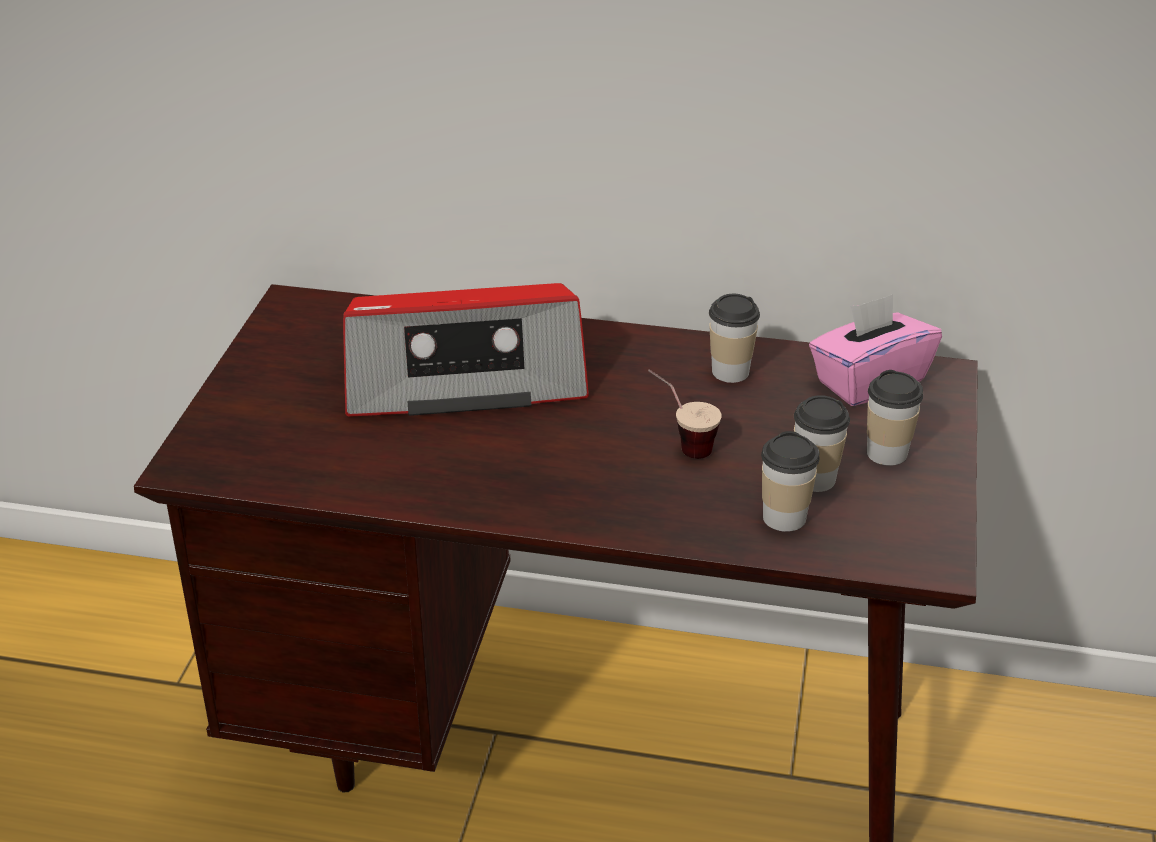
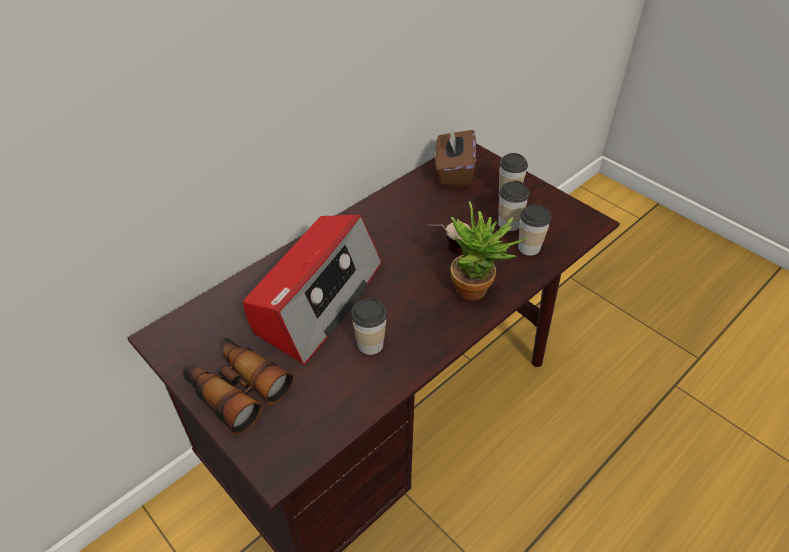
camera: 55 degrees left, 10 degrees up
(268, 387) = (236, 389): none -> binoculars
(630, 502) = (477, 290): none -> potted plant
(730, 371) = (406, 206): cup -> cup (370, 344)
(869, 381) = (453, 172): pink tissue box -> brown tissue box

